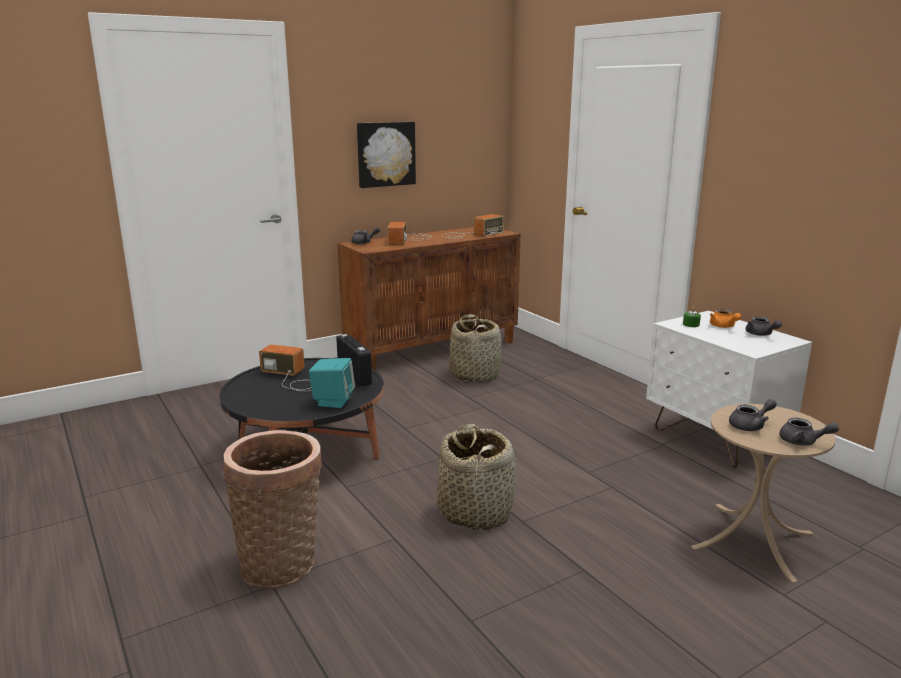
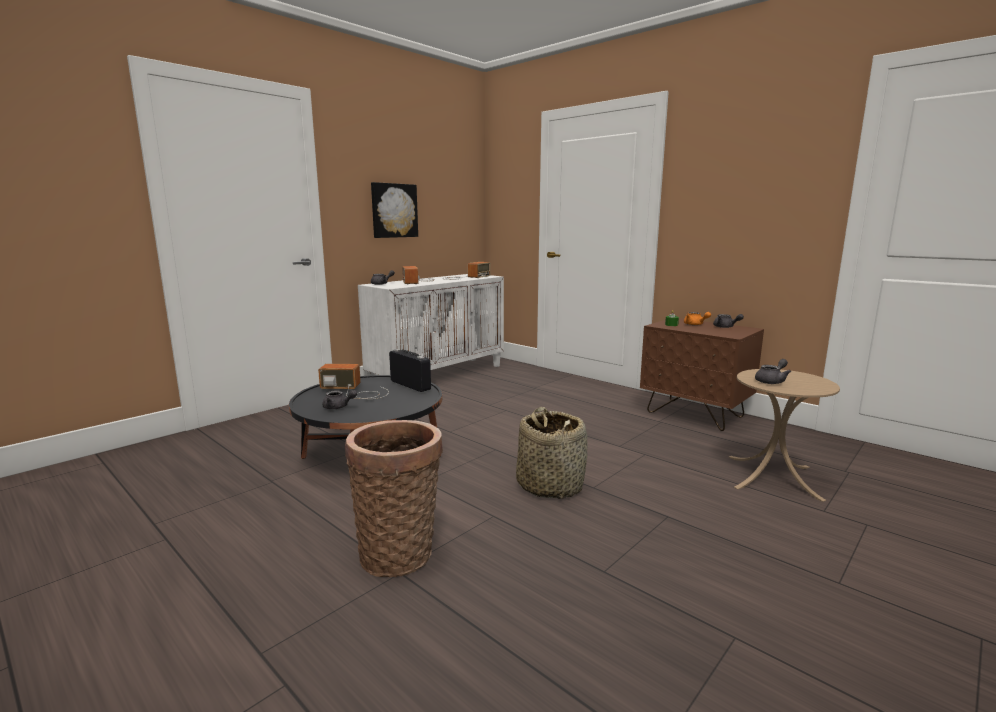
camera: 15 degrees left, 5 degrees down
(333, 401) = (405, 404): turquoise speaker -> none
(433, 349) = (438, 375): brown cabinet -> white cabinet
(475, 375) = (484, 389): basket -> none
(716, 440) = (695, 415): white nightstand -> brown nightstand
(803, 442) = (818, 387): grey teapot -> grey teapot (338, 407)

